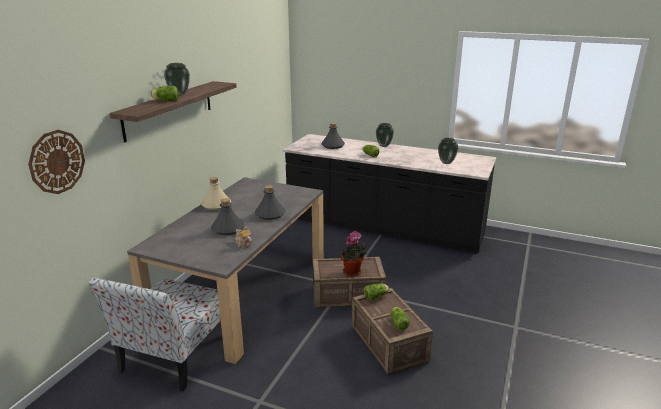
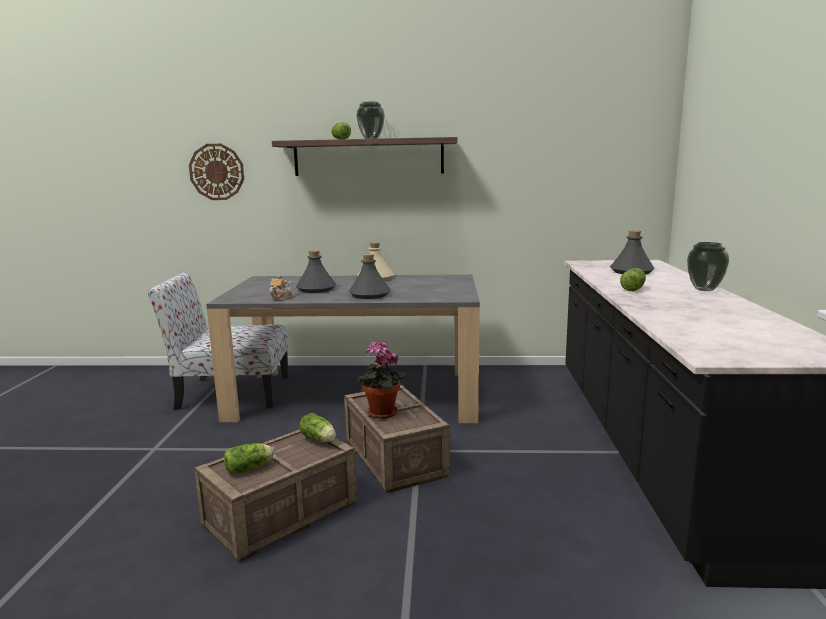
camera: 70 degrees right, 10 degrees down
(446, 163) = (712, 329): vase -> none

